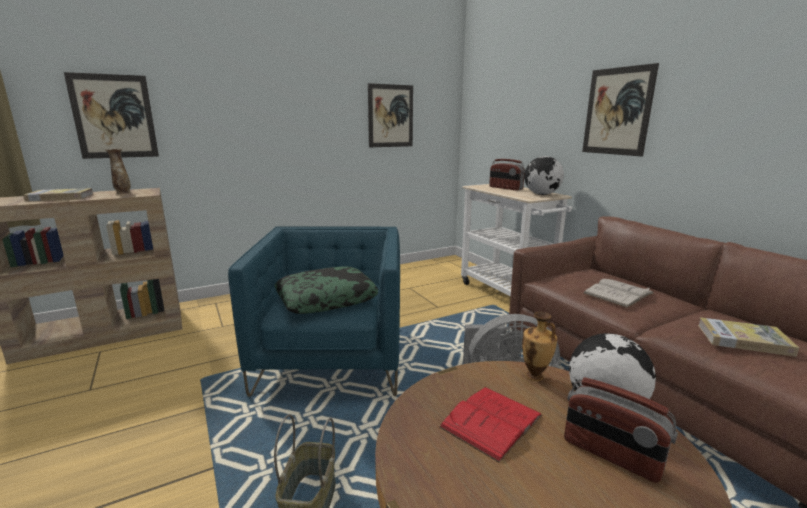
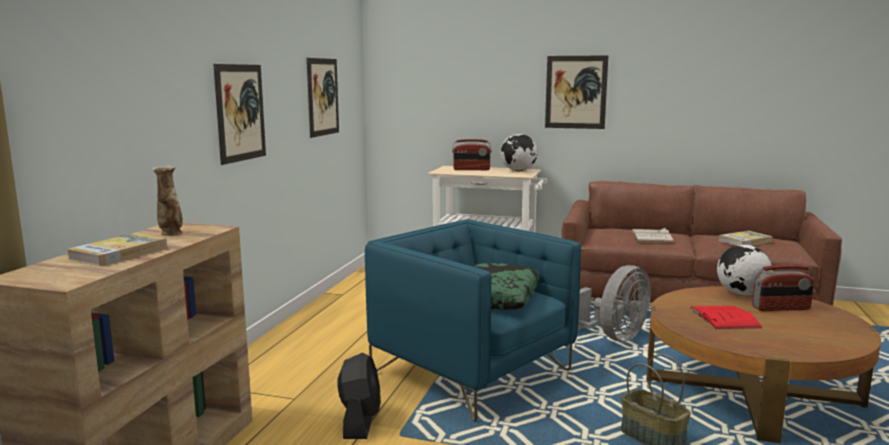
camera: 45 degrees left, 5 degrees down
(114, 116) = (97, 118): picture -> picture (240, 112)
(210, 357) = (360, 421): none -> black fan
(535, 377) = (693, 295): vase -> none

